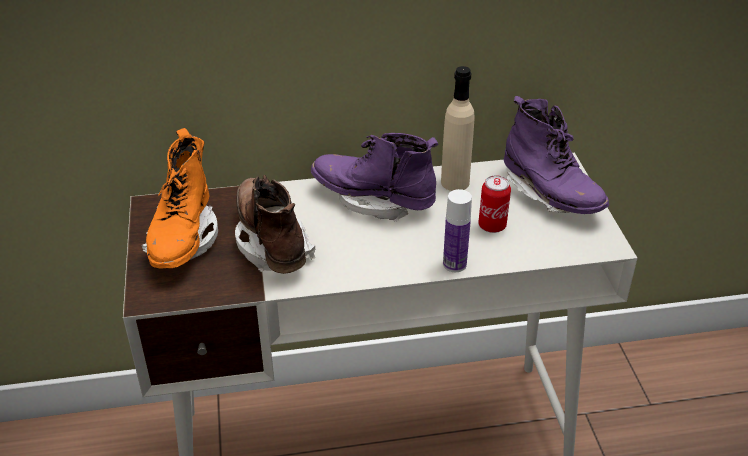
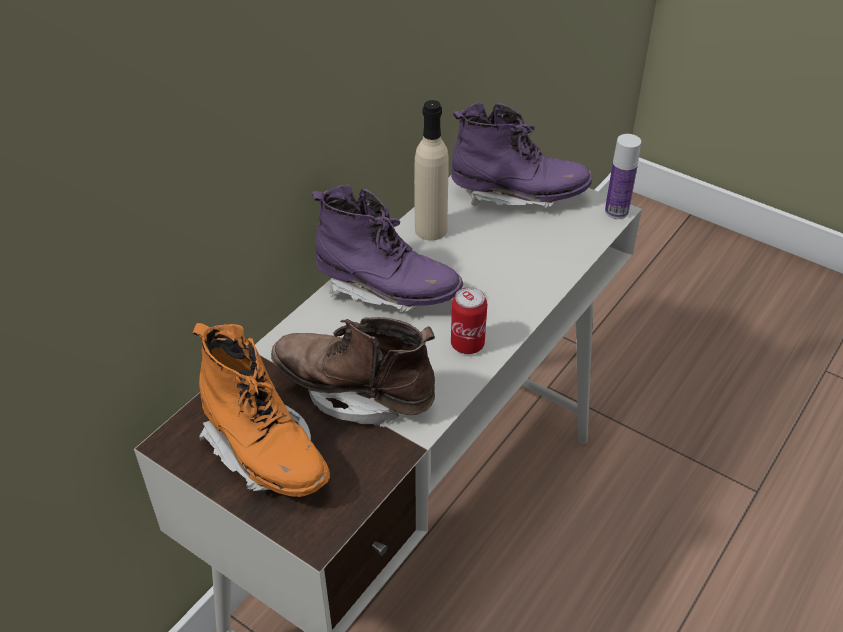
camera: 45 degrees left, 5 degrees up
(374, 200) = (387, 290): purple boot -> purple boot turned 135 degrees counterclockwise
(454, 264) = (531, 303): bottle -> bottle (616, 211)
(492, 226) = (512, 250): can -> can (467, 344)

